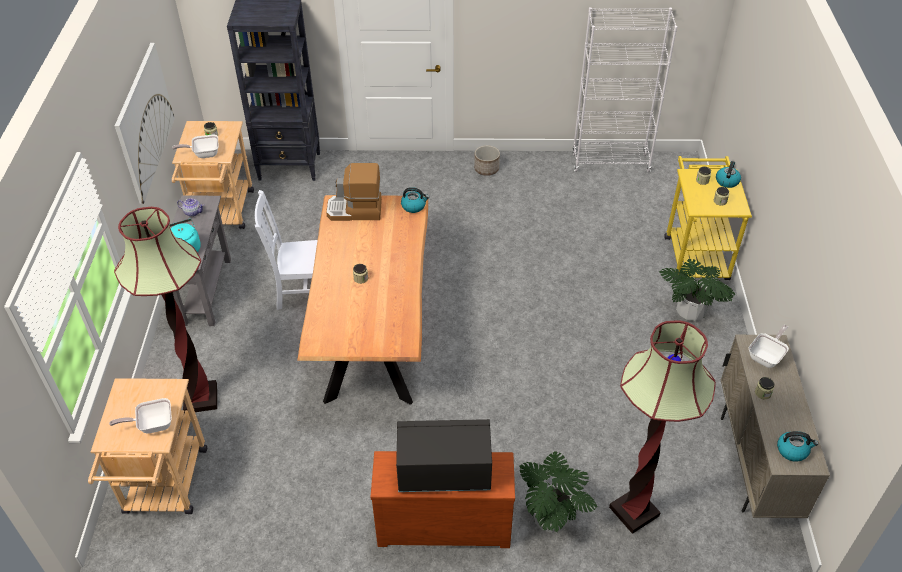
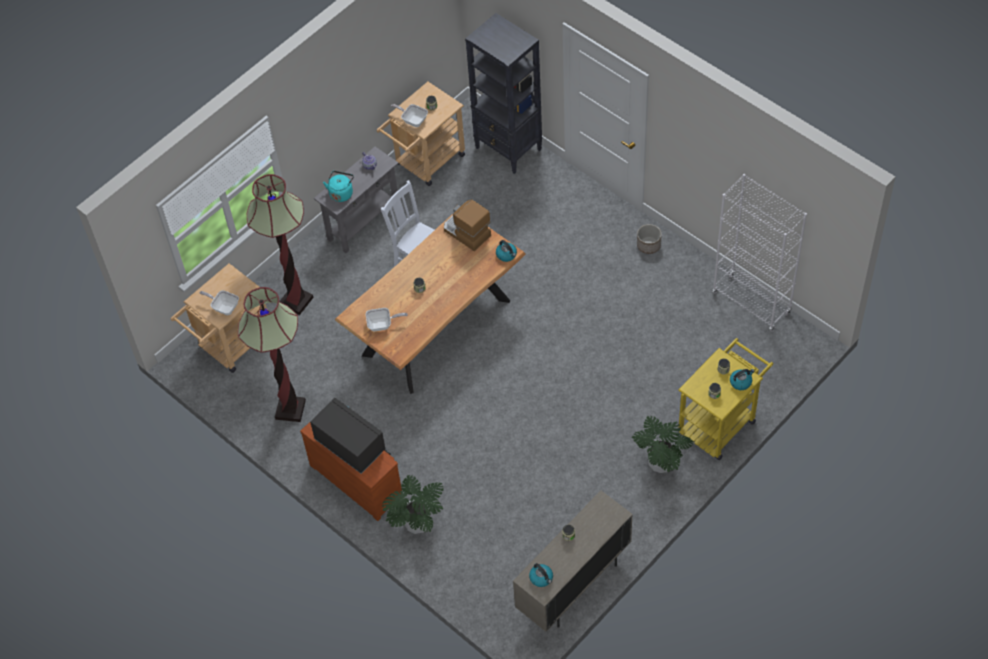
camera: 45 degrees right, 10 degrees up
(144, 121) = (363, 87): picture -> none
(634, 511) = (468, 556): floor lamp -> floor lamp (290, 409)
(767, 356) = (601, 517): frying pan -> frying pan (382, 325)

